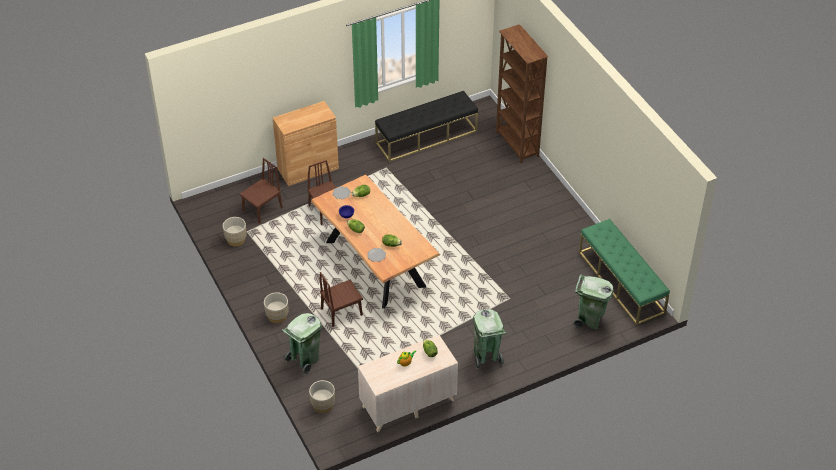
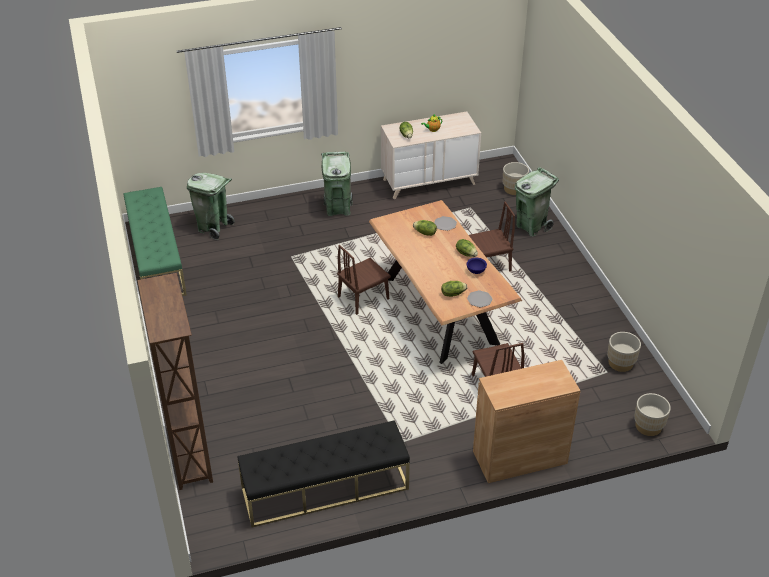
camera: 170 degrees left, 5 degrees down
(262, 209) = (587, 401): brown chair -> brown chair (363, 298)
(277, 316) = (562, 270): beige planter -> beige planter (648, 426)

